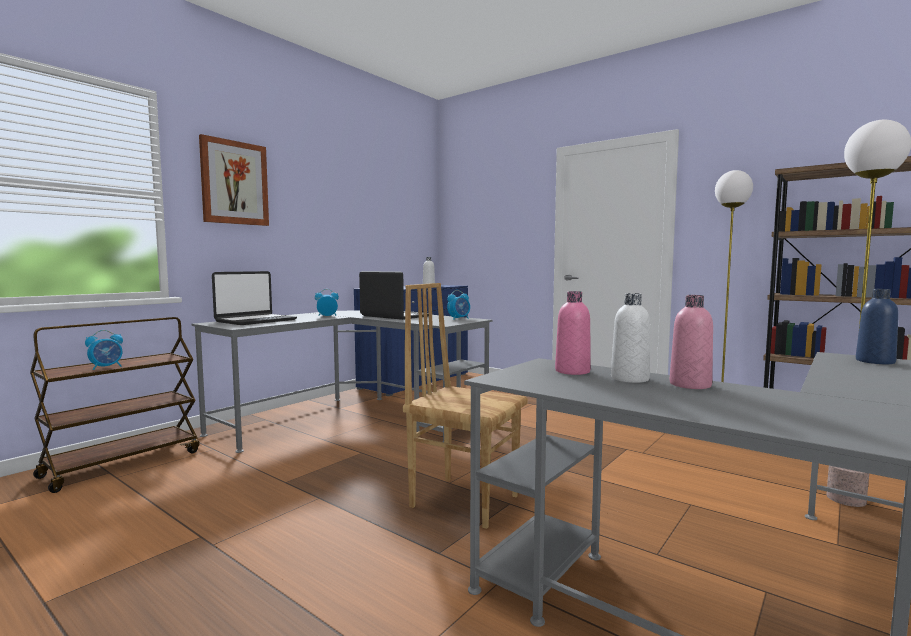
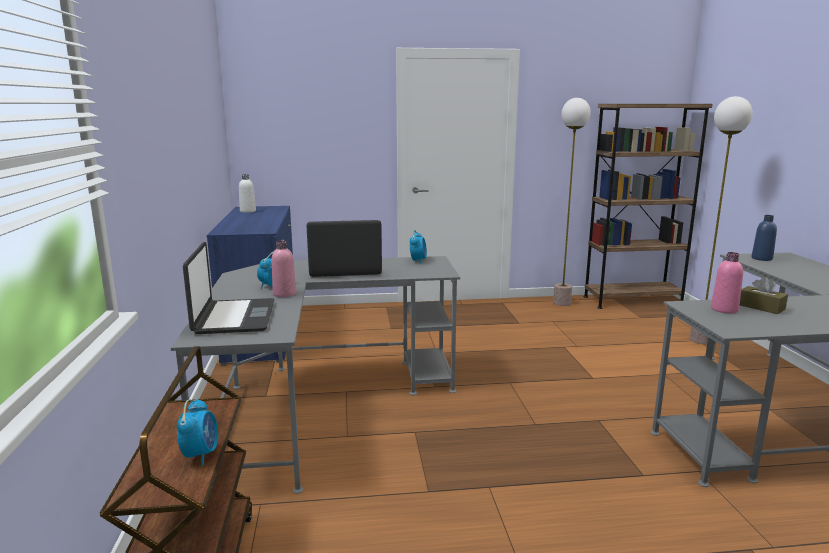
camera: 45 degrees left, 10 degrees up
(234, 183) = (131, 107): picture -> none
(464, 500) = (573, 432): brown chair -> none
(629, 379) = (761, 307): white bottle -> brown tissue box
(690, 385) = (789, 303): pink bottle -> pink bottle (284, 294)

